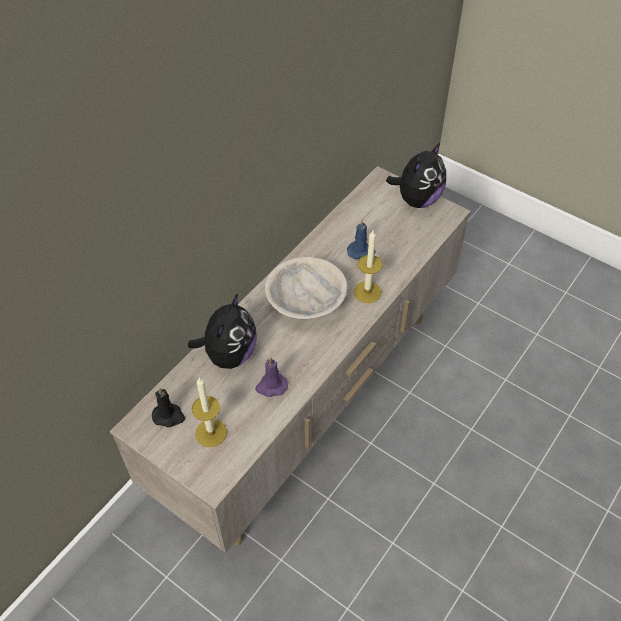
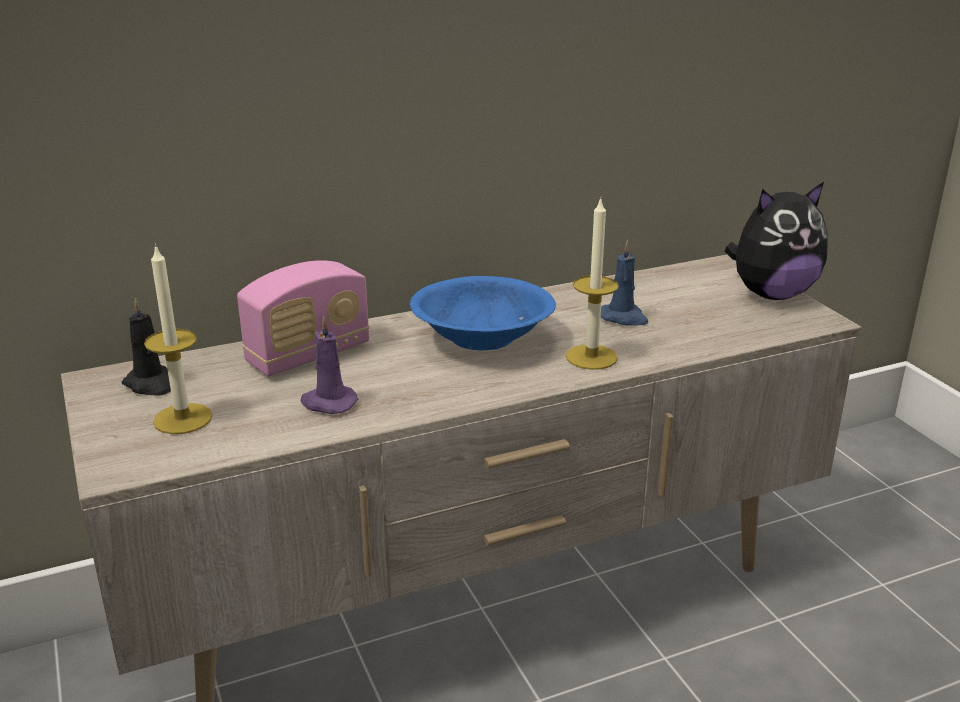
camera: 30 degrees right, 25 degrees down
(229, 354) = (308, 355): plush toy -> radio
(306, 302) = (481, 340): beige bowl -> blue bowl

